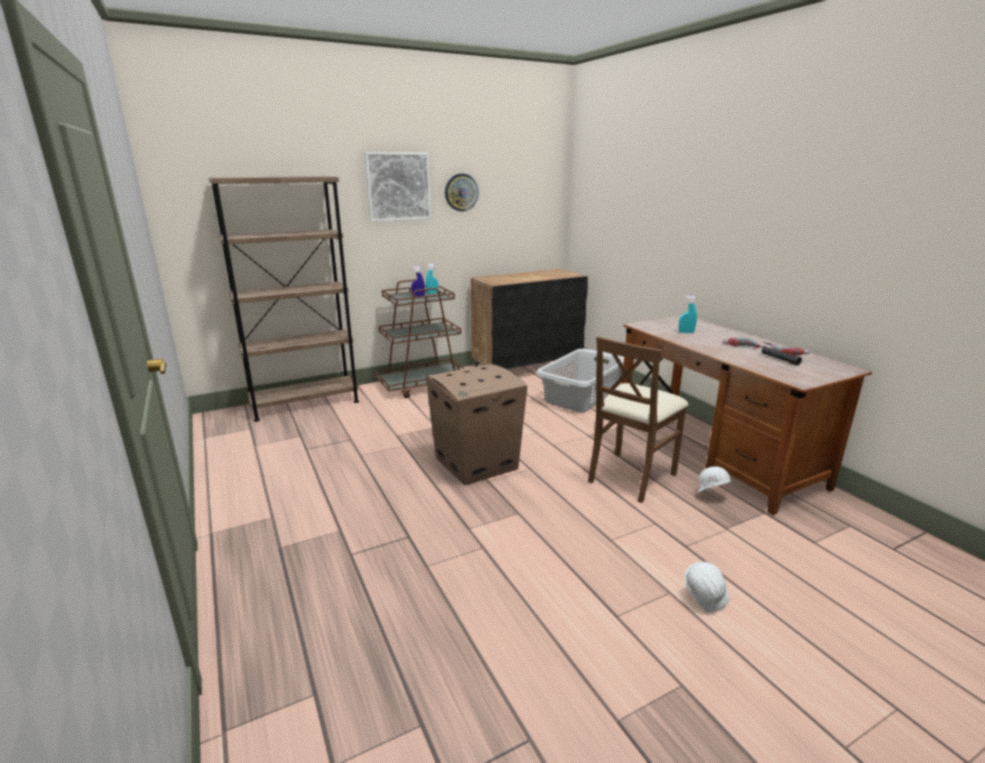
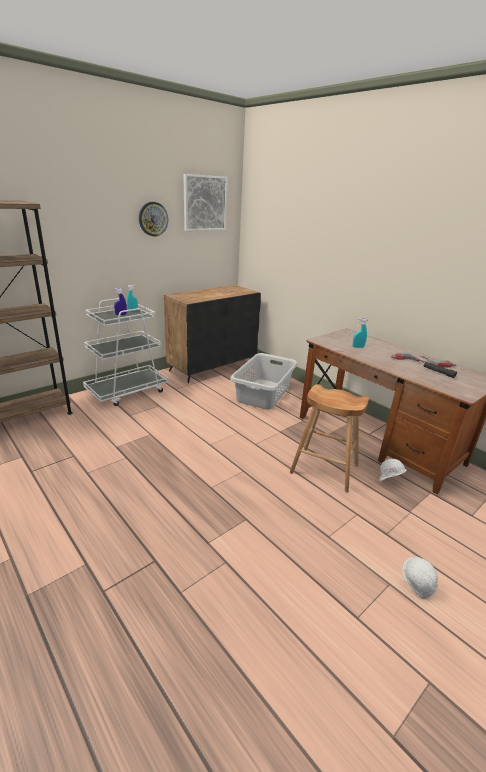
camera: 15 degrees left, 5 degrees up
(398, 186) = (95, 212): picture -> picture (204, 203)
(422, 385) = (128, 391): brown cart -> white cart
(477, 463) = (197, 470): cardboard box -> none
(631, 476) = (324, 469): brown chair -> brown stool

